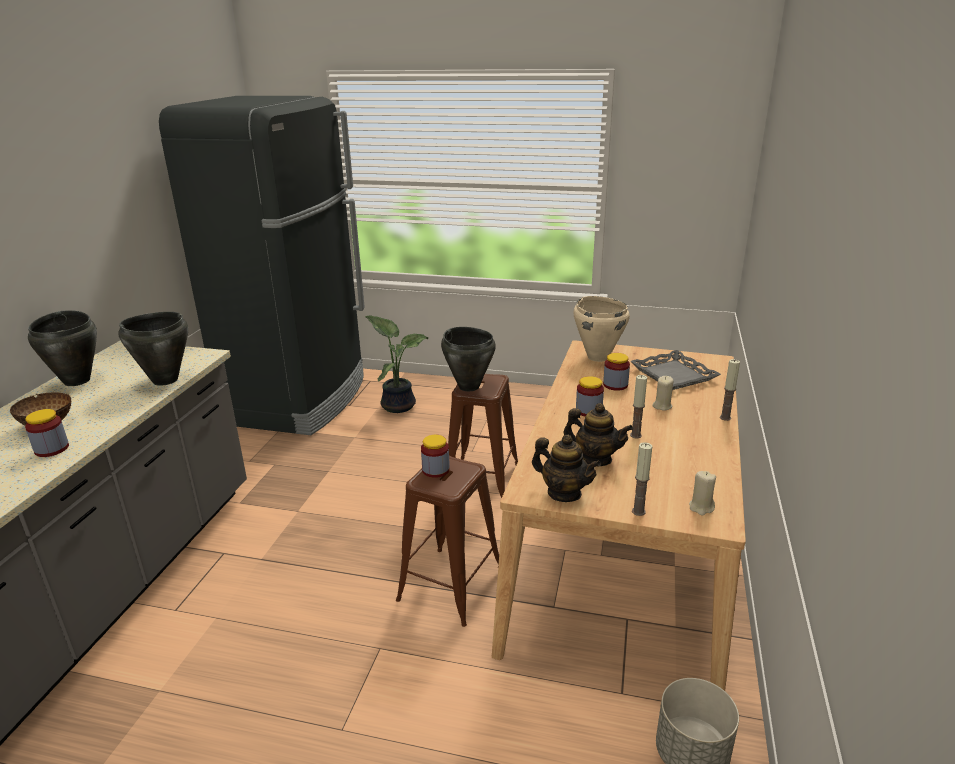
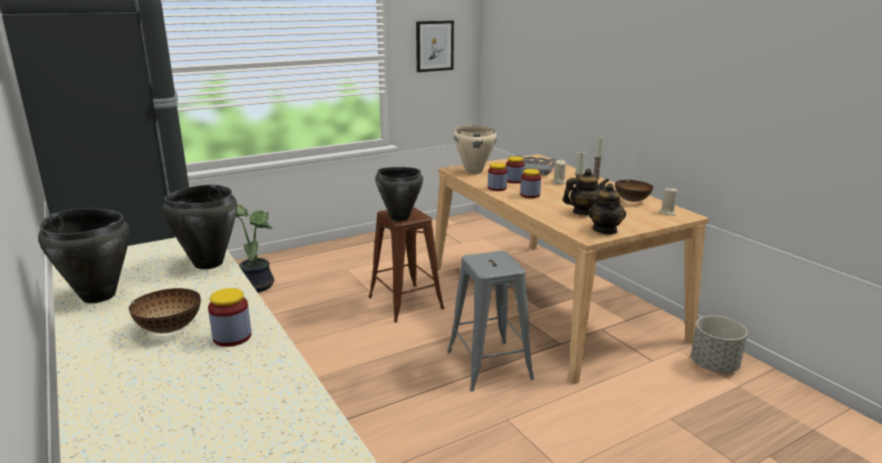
camera: 45 degrees left, 5 degrees down
(435, 470) = (481, 263): jar -> jar (497, 188)
(450, 586) = (489, 365): brown stool -> grey stool
(564, 493) = (605, 230): teapot -> teapot turned 105 degrees clockwise
(638, 511) = (650, 224): candle -> none
(680, 180) = (434, 46): none -> picture
(695, 469) = (632, 201): none -> bowl

